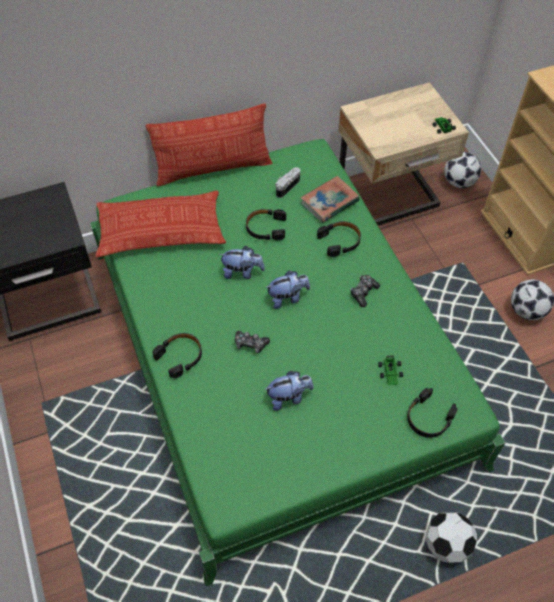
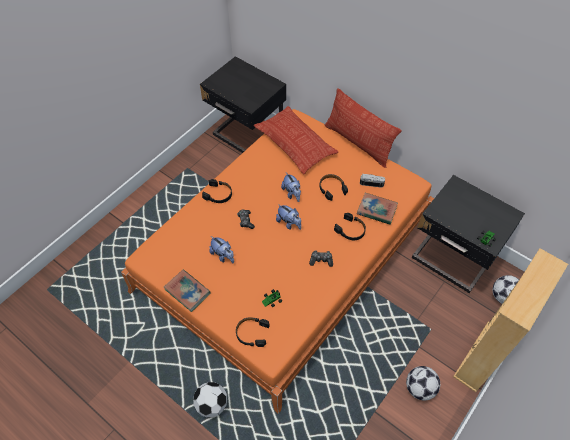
camera: 60 degrees right, 0 degrees up
(277, 353) = (284, 255): green bed -> orange bed
(320, 468) = (187, 291): none -> book
(389, 198) = (451, 260): beige nightstand -> black nightstand

